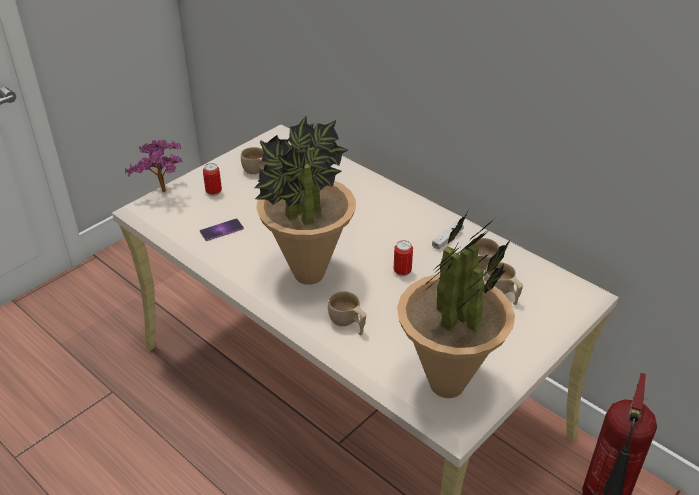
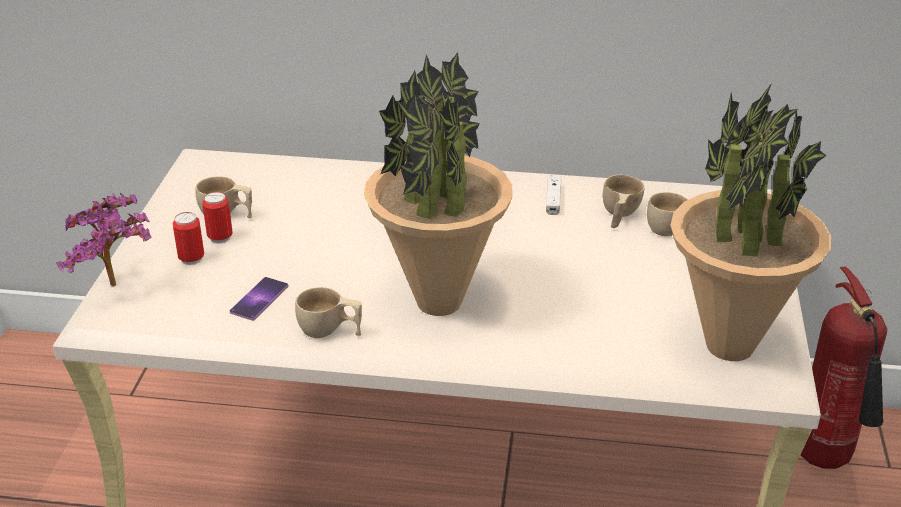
camera: 35 degrees left, 5 degrees down
(347, 324) = (550, 335): beige cup -> beige cup (330, 331)
(402, 271) = (544, 253): can -> can (220, 237)

